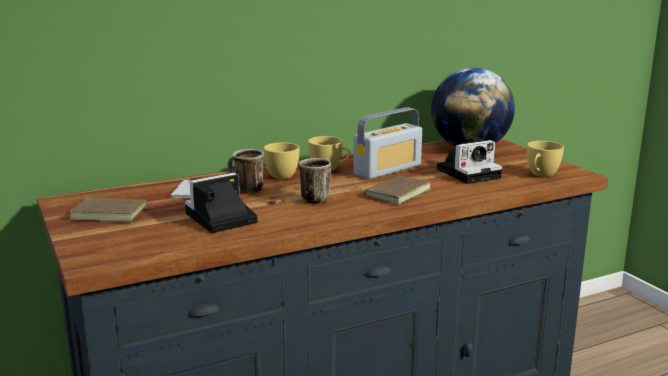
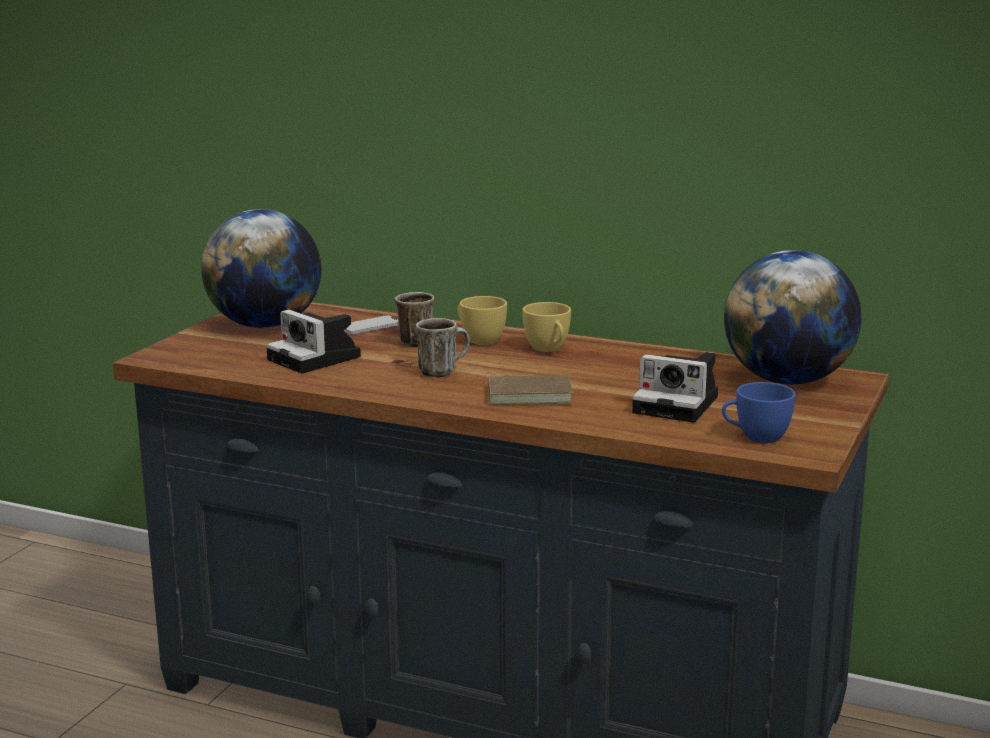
camera: 50 degrees right, 0 degrees up
(110, 213) = (265, 325): brown book -> globe
(218, 219) = (317, 359): camera -> camera turned 150 degrees counterclockwise
(387, 170) = (603, 370): radio -> none
(541, 175) = (755, 437): yellow cup -> blue cup

